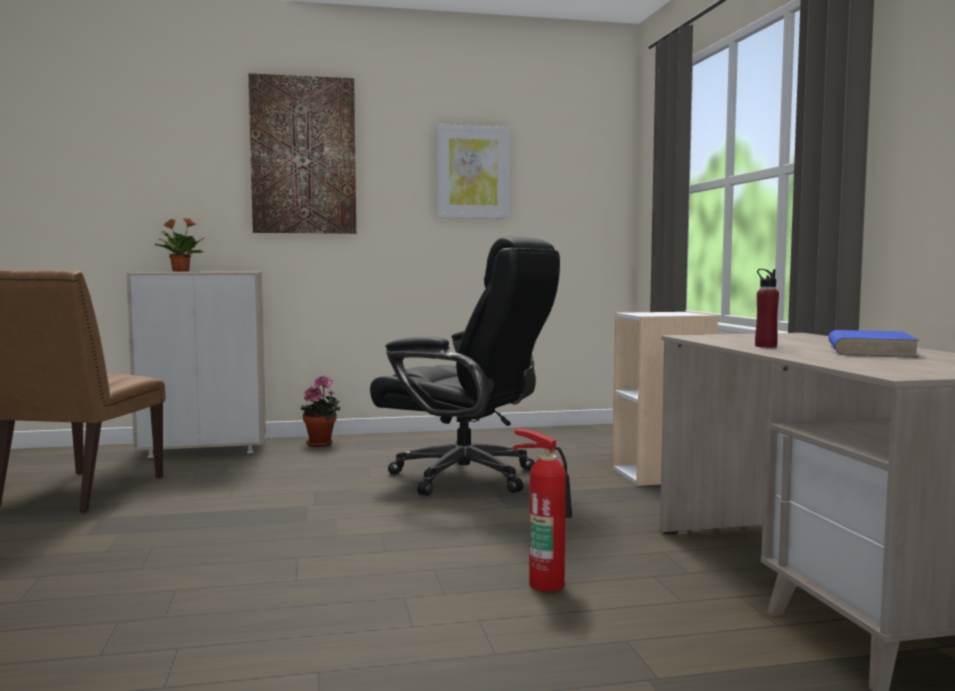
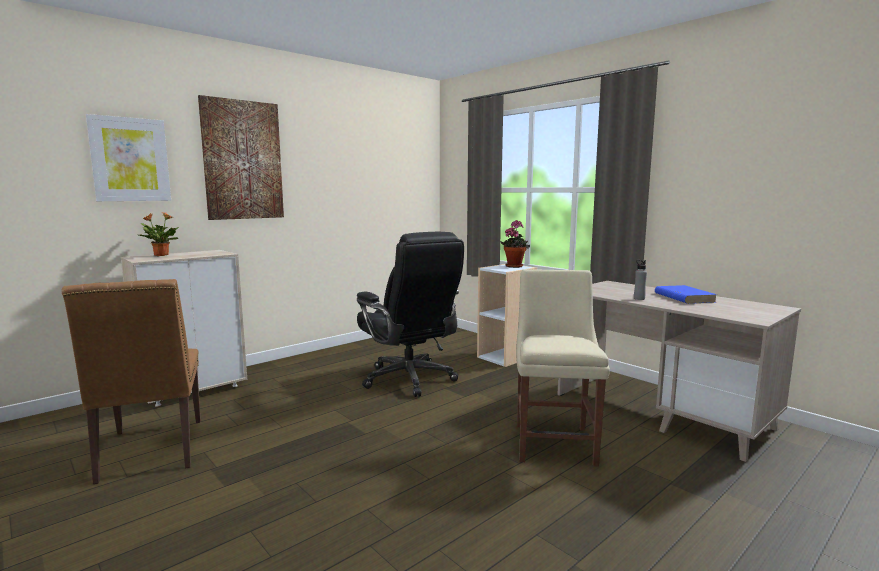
camera: 30 degrees left, 5 degrees up
(322, 443) = (276, 369): potted plant -> potted plant (514, 266)
(464, 477) = (409, 379): black office chair -> black office chair turned 60 degrees clockwise
(472, 172) = (353, 173): picture -> picture (130, 159)
(546, 583) = (554, 441): fire extinguisher -> beige chair
(765, 346) = (639, 298): red bottle -> grey bottle

